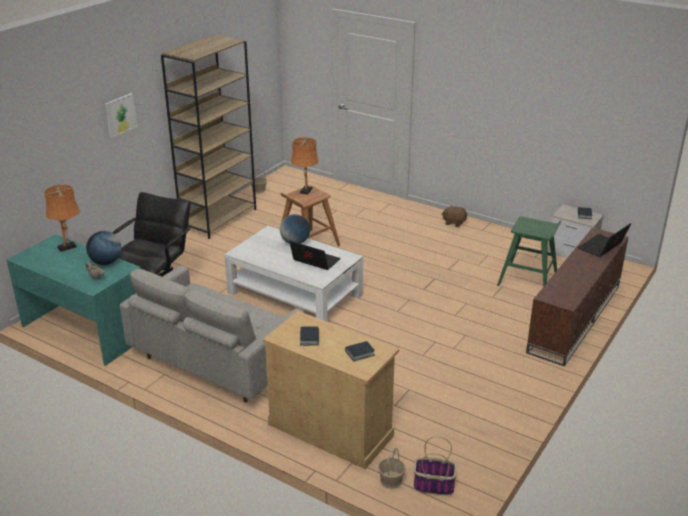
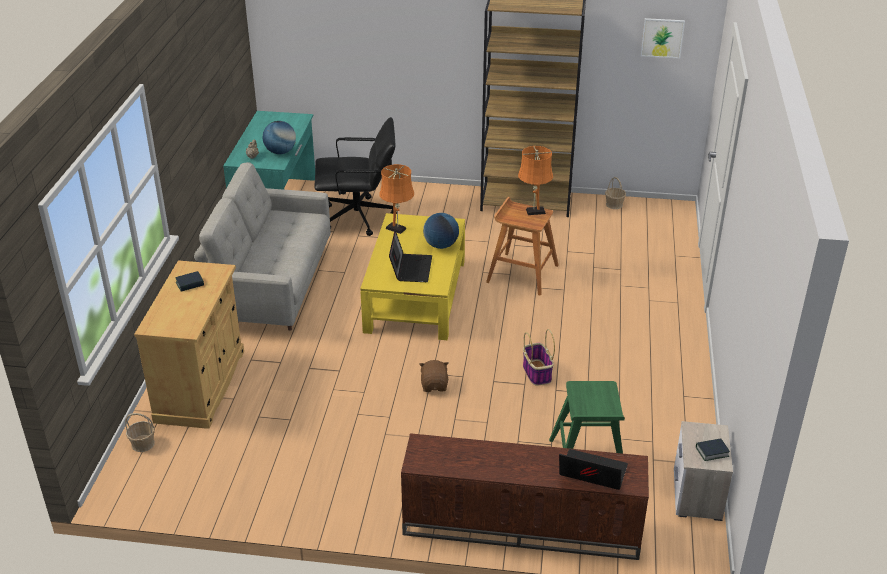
camera: 65 degrees right, 5 degrees up
(69, 247) = (295, 127): orange table lamp -> orange table lamp (397, 229)
(120, 115) = (424, 36): picture -> picture (662, 38)
(294, 294) = (416, 295): white coffee table -> yellow coffee table
(360, 353) = (177, 318): book -> none
(433, 485) = (145, 474): basket -> basket (536, 372)
(454, 223) = (680, 367): brown plush toy -> brown plush toy (434, 385)

